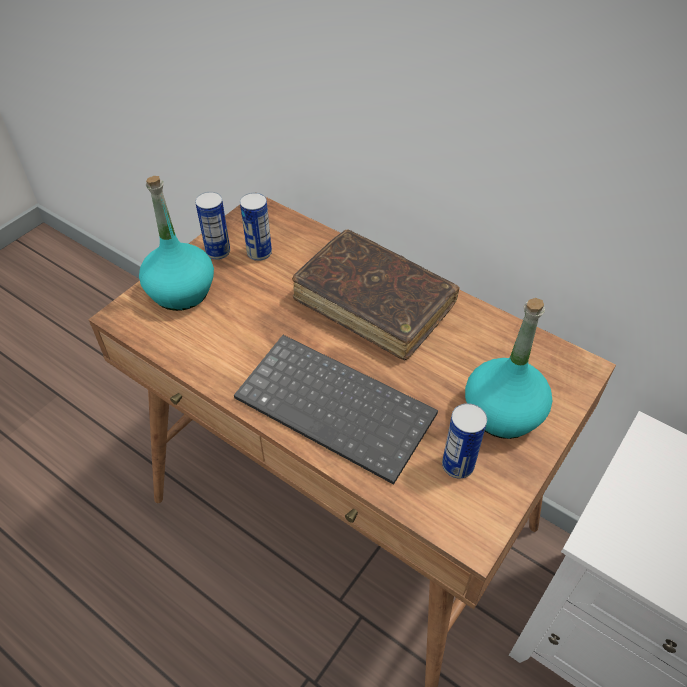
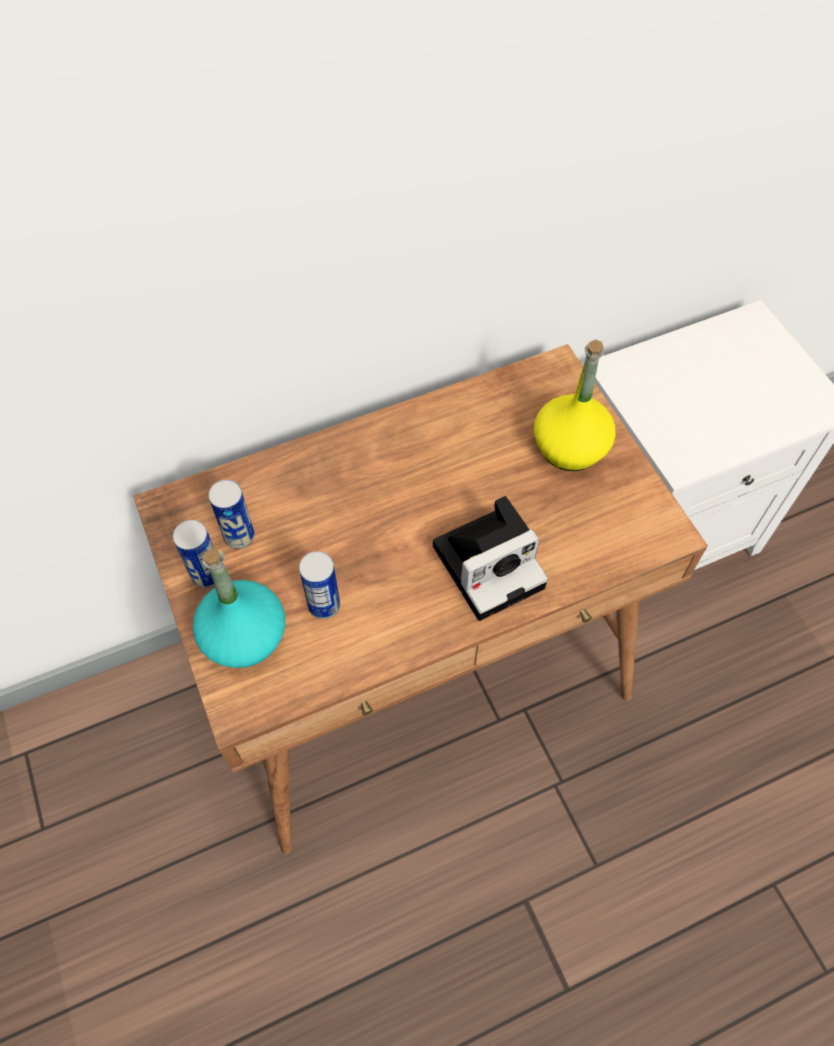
camera: 60 degrees left, 10 degrees up
(338, 407) = (491, 563): keyboard -> camera
(374, 303) = (384, 472): brown book -> none
(457, 465) = (602, 507): can -> can (324, 605)
(502, 413) = (570, 447): turquoise bottle -> yellow bottle

